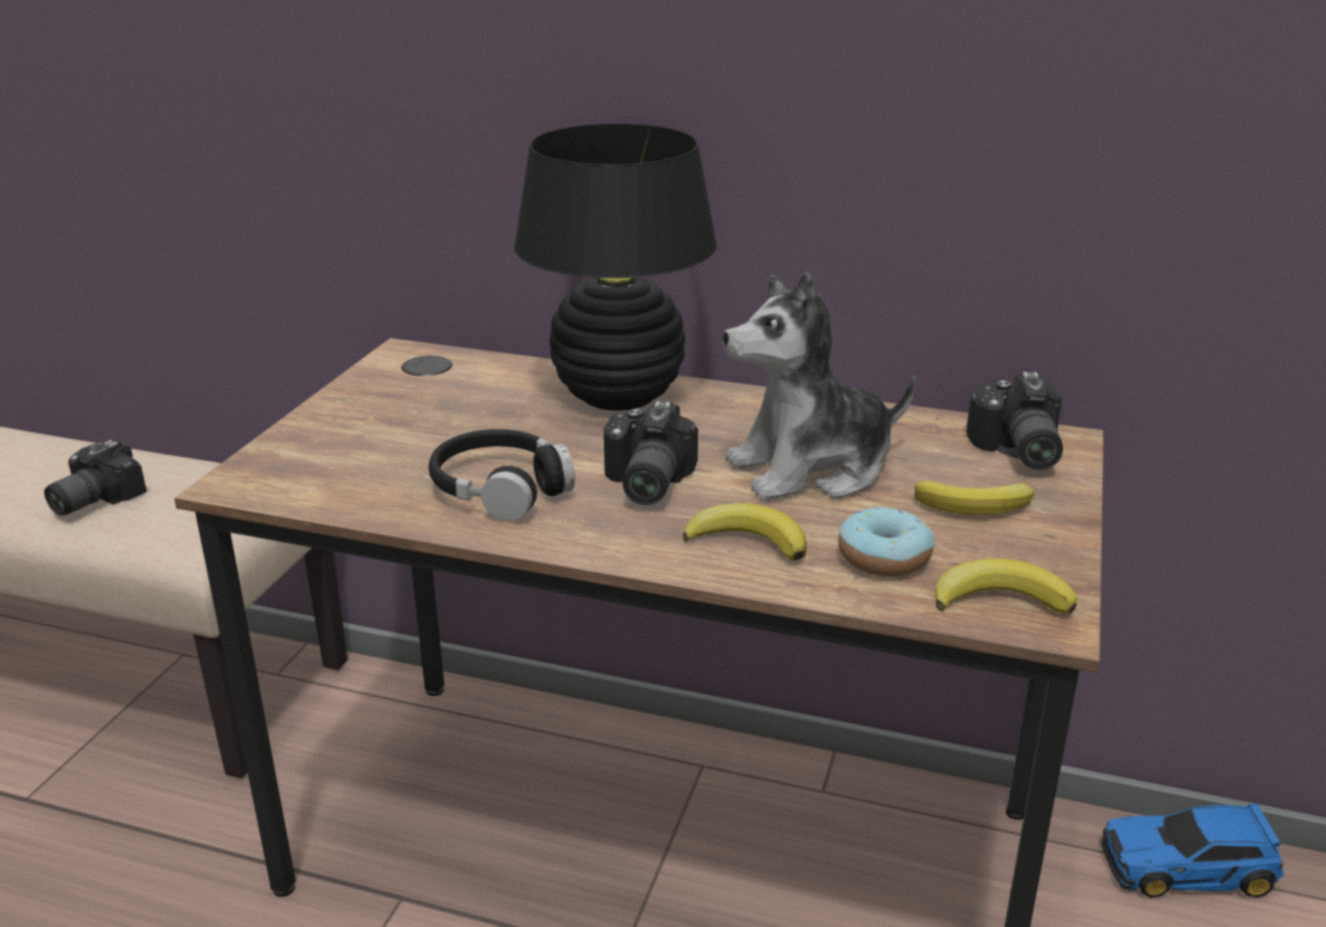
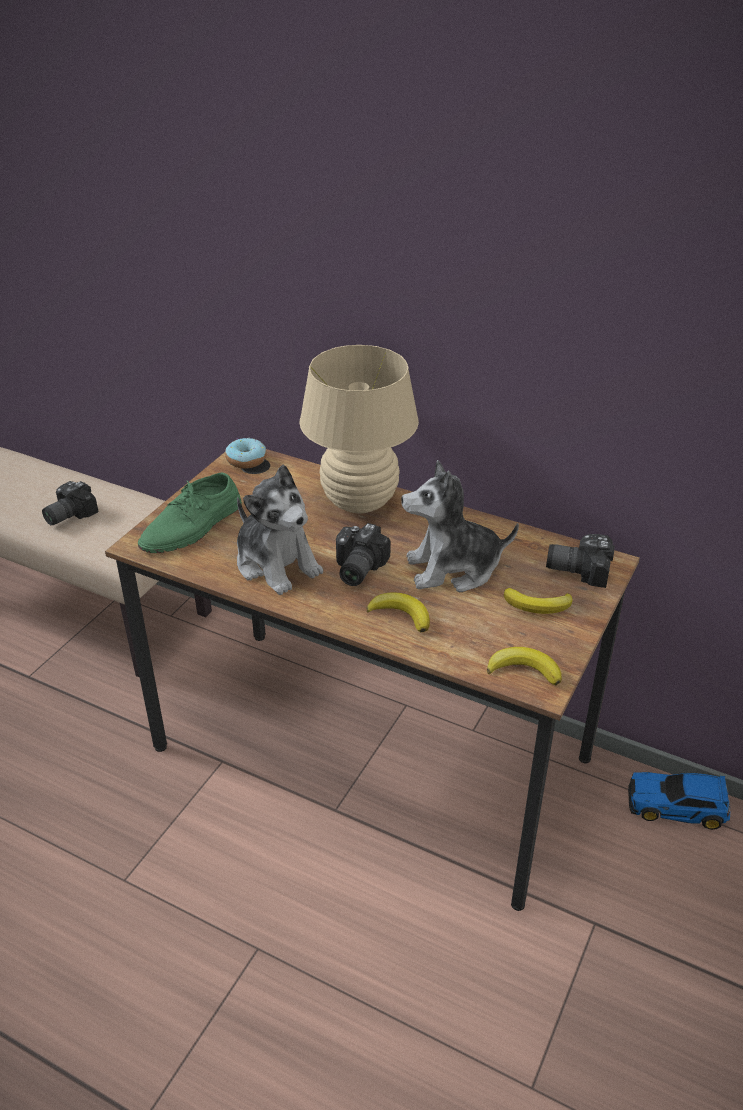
camera: 10 degrees right, 10 degrees up
(334, 450) = (192, 526): none -> green shoe
(500, 489) = (277, 564): black headphones -> plush toy
(618, 397) = (359, 502): black table lamp -> beige table lamp
(884, 557) = (471, 635): donut -> donut (246, 460)
(1015, 451) = (578, 568): camera -> camera turned 90 degrees clockwise

